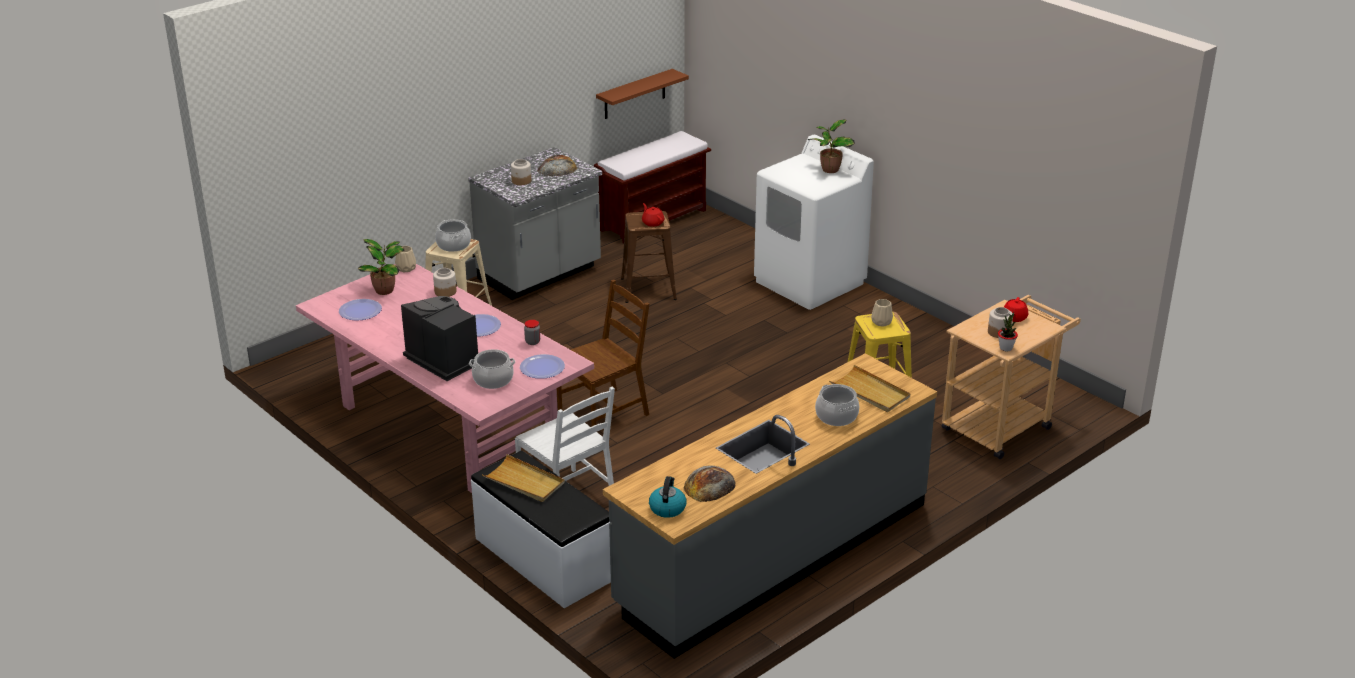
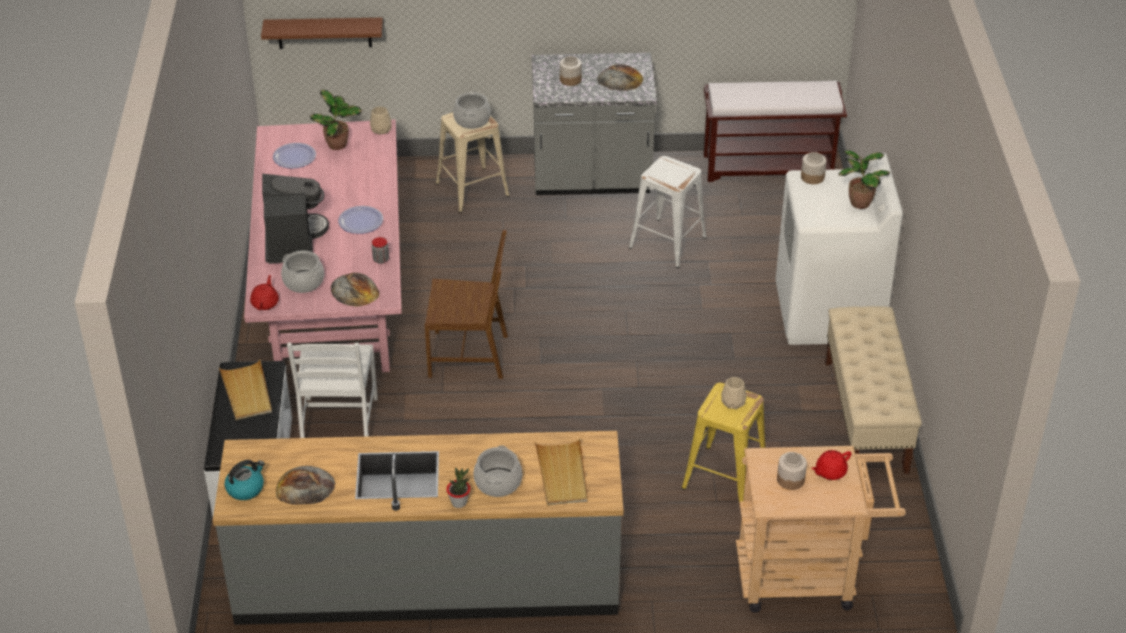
camera: 40 degrees right, 10 degrees up
(445, 292) = (380, 170): jar -> jar (812, 177)
(542, 368) = (354, 290): plate -> bread
(634, 94) = (775, 24): brown shelf -> brown shelf (324, 33)
(648, 288) = (668, 242): brown stool -> white stool
(652, 223) = (672, 178): red teapot -> red teapot (265, 303)
(911, 326) = (866, 416): none -> beige bench
(1006, 348) = (771, 501): potted plant -> potted plant (459, 502)

